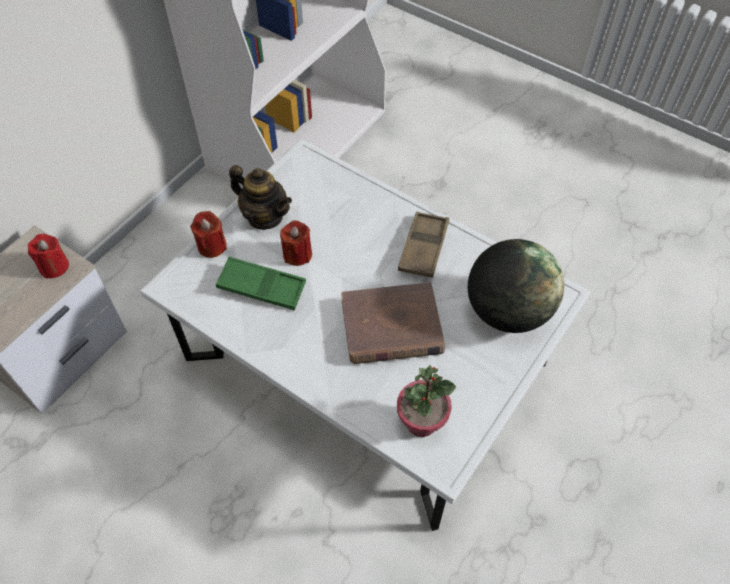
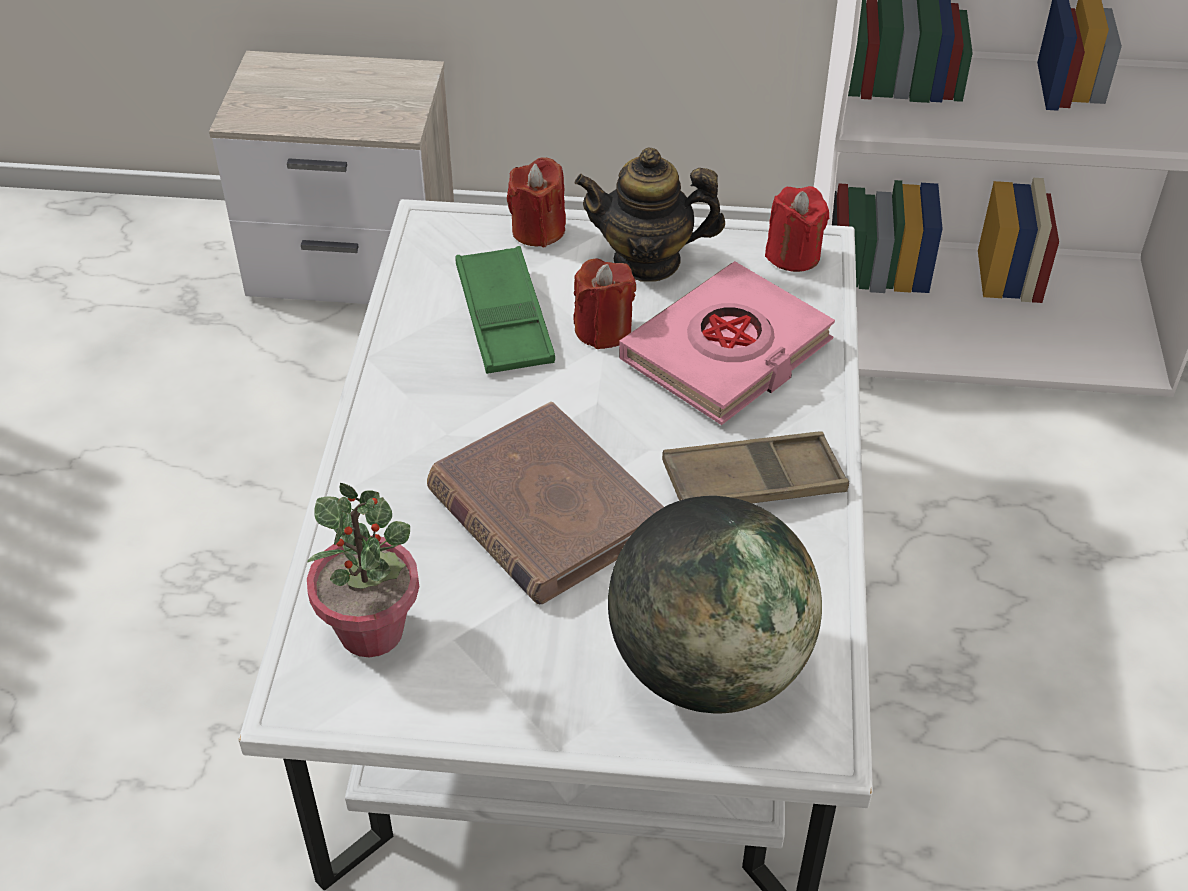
camera: 60 degrees right, 10 degrees down
(54, 266) = (387, 111): red candle -> red candle (793, 255)
(265, 217) = (647, 261): teapot -> teapot turned 90 degrees clockwise
(345, 219) = (727, 352): none -> pink book

